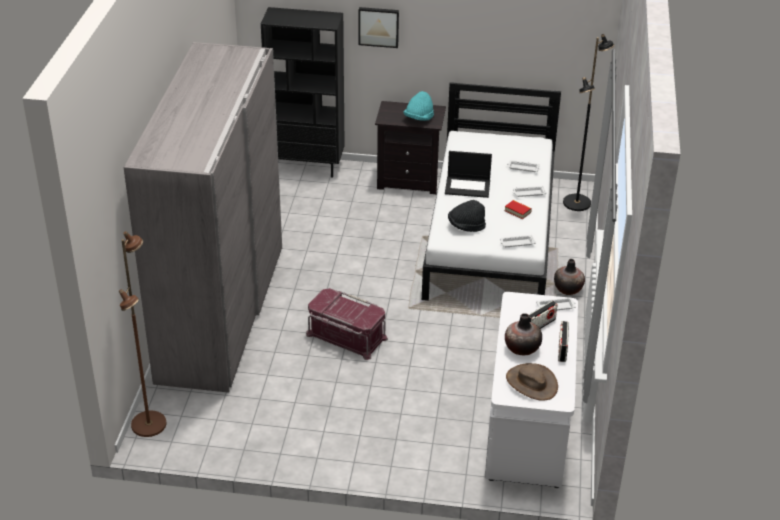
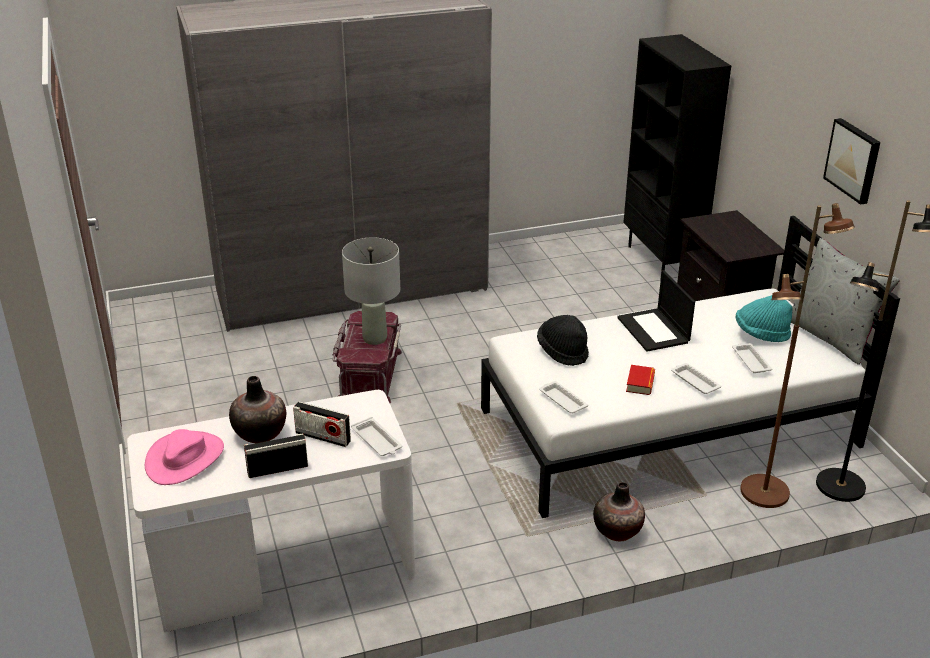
camera: 65 degrees right, 5 degrees down
(149, 424) = (155, 305): brown floor lamp -> brown floor lamp (765, 492)
(349, 306) = (375, 338): none -> grey table lamp
(378, 26) = (757, 100): picture -> picture (854, 160)
(419, 118) = (730, 241): turquoise hat -> turquoise hat (761, 334)
(515, 134) = (831, 337): none -> grey pillow
(531, 383) = (185, 458): brown hat -> pink hat

